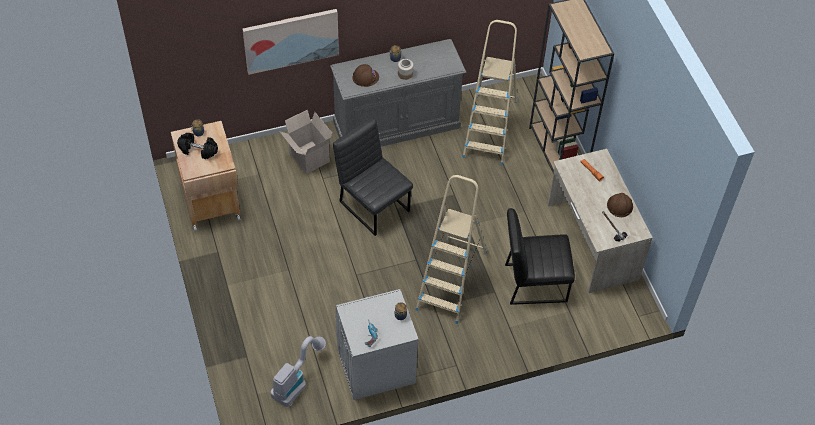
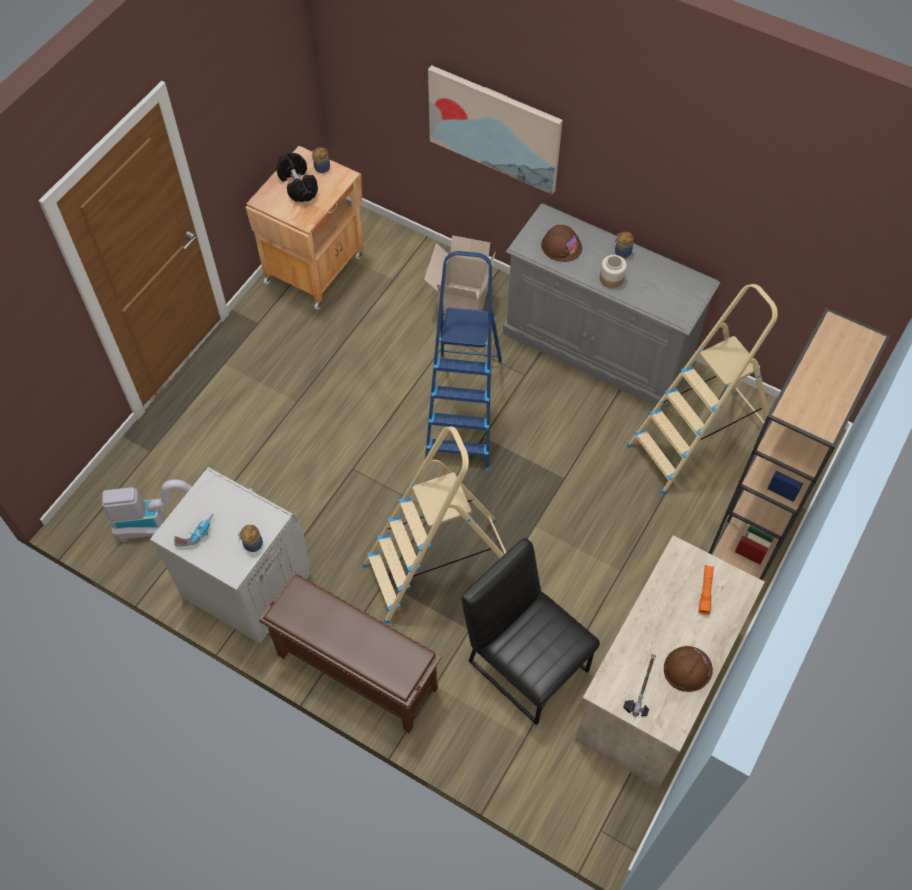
camera: 50 degrees right, 5 degrees up
(373, 204) = (464, 411): grey chair -> blue step ladder
(470, 354) = (355, 671): none -> brown shoe rack

